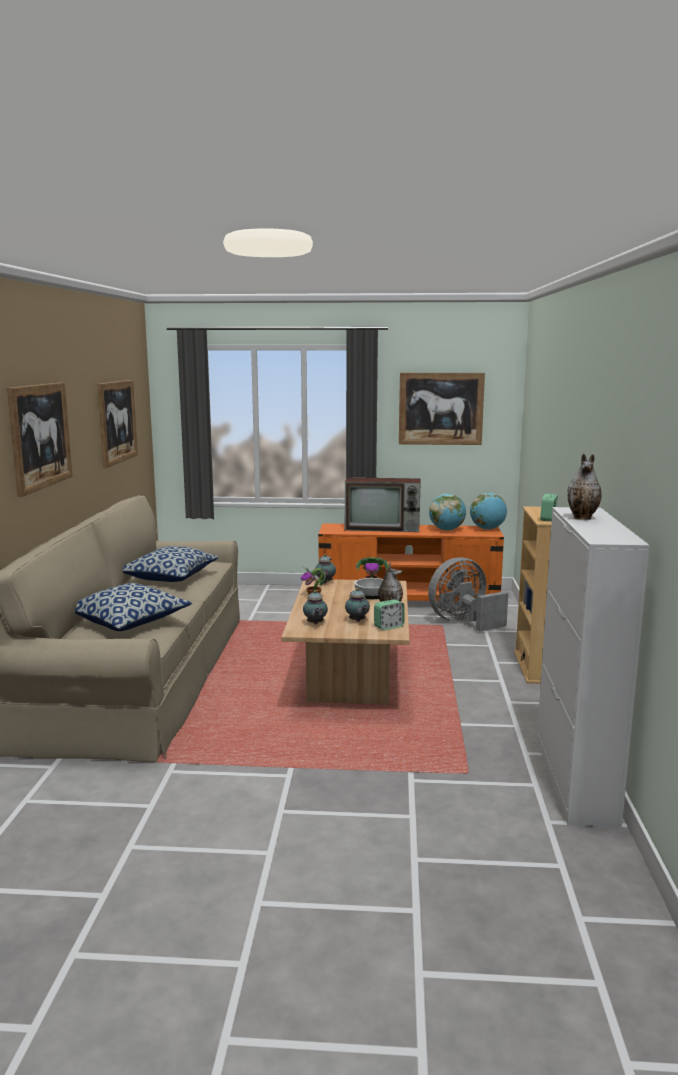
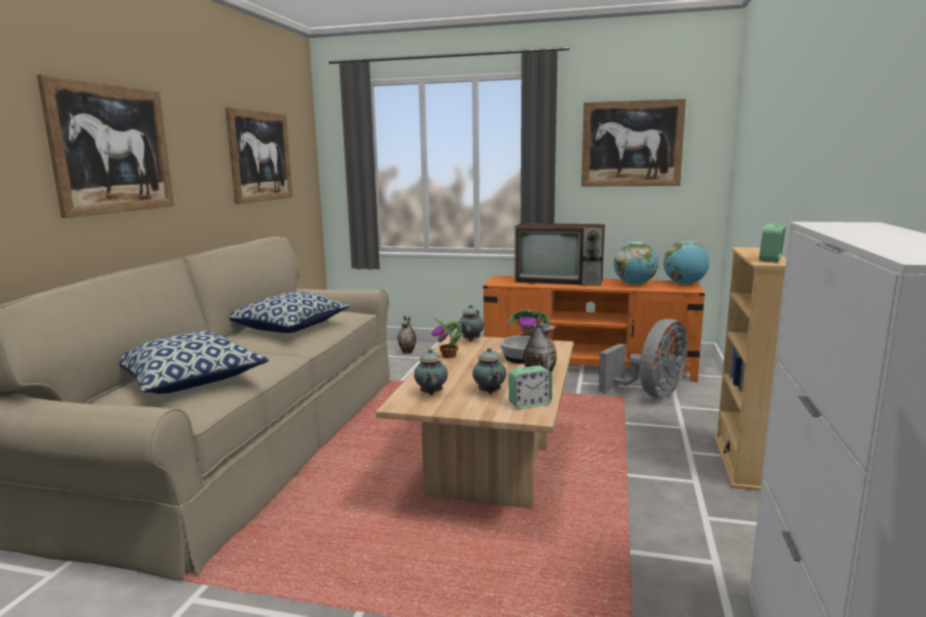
camera: 10 degrees right, 0 degrees up
(463, 622) = (650, 394): grey fan -> grey fan turned 150 degrees clockwise
(583, 518) = (858, 231): vase -> vase (408, 352)

